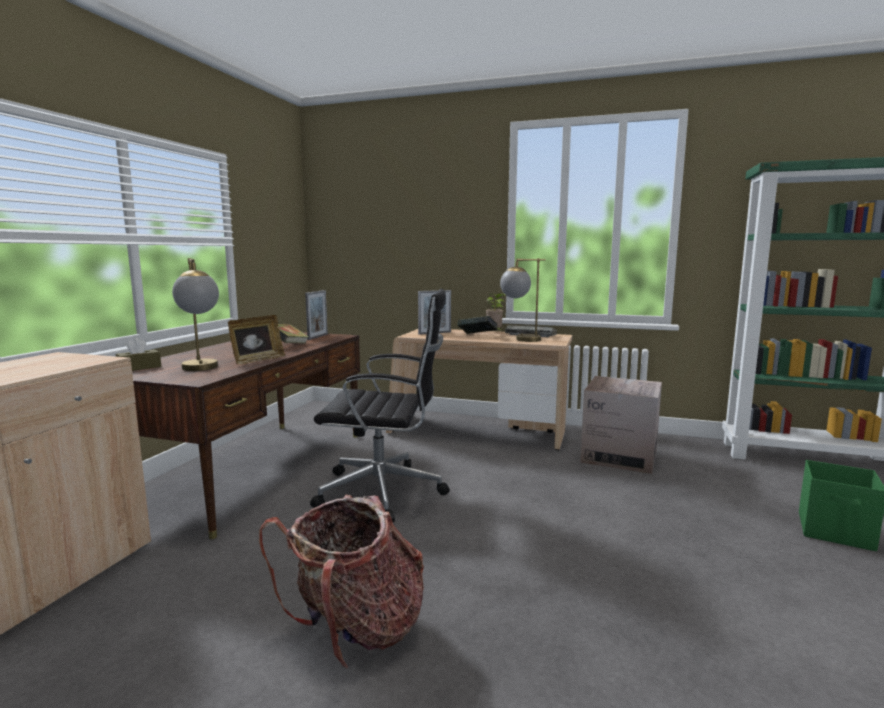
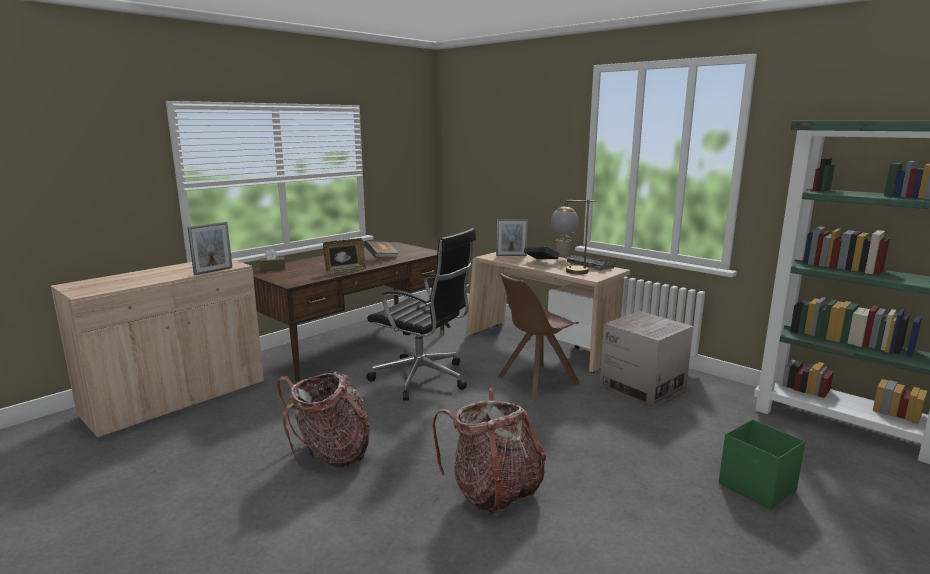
camera: 25 degrees right, 5 degrees up
(202, 369) = (304, 275): table lamp -> none
(318, 337) = (414, 251): picture frame -> picture frame (213, 271)
(513, 469) = (535, 381): none -> brown chair
(621, 615) = (493, 491): none -> backpack

